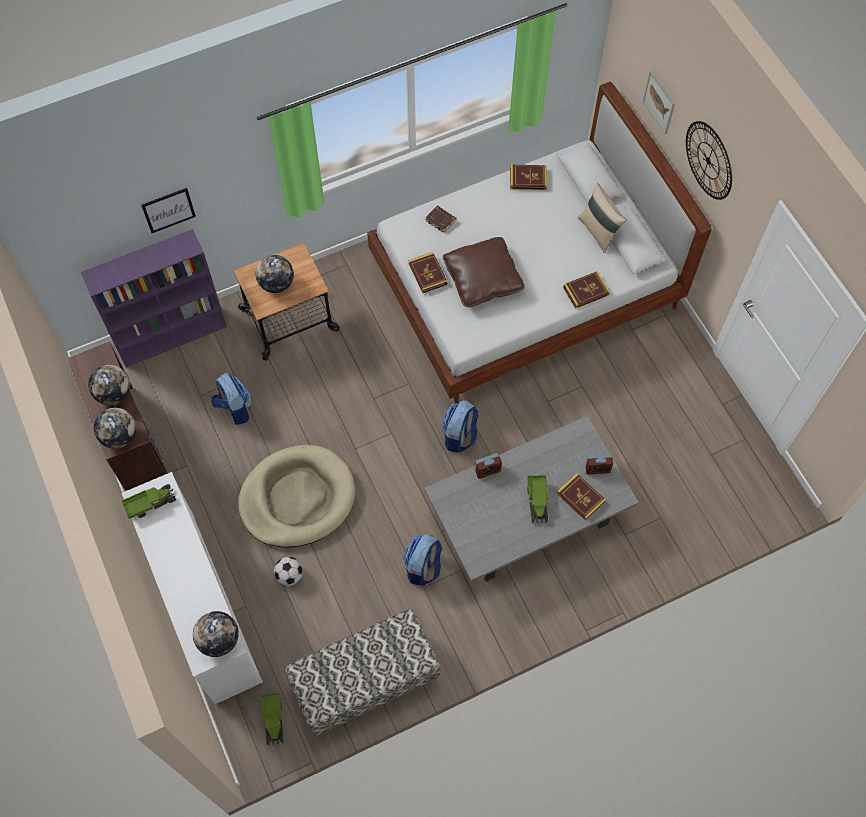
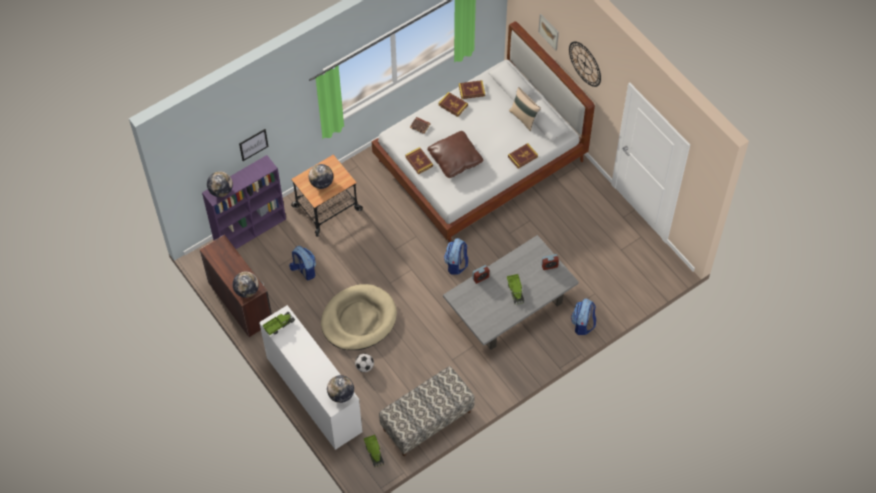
camera: 10 degrees left, 5 degrees down
(114, 393) = (236, 266): globe -> globe (221, 191)
(423, 567) = (449, 348): backpack -> backpack (583, 324)
(580, 497) = (542, 285): book -> book (453, 105)

